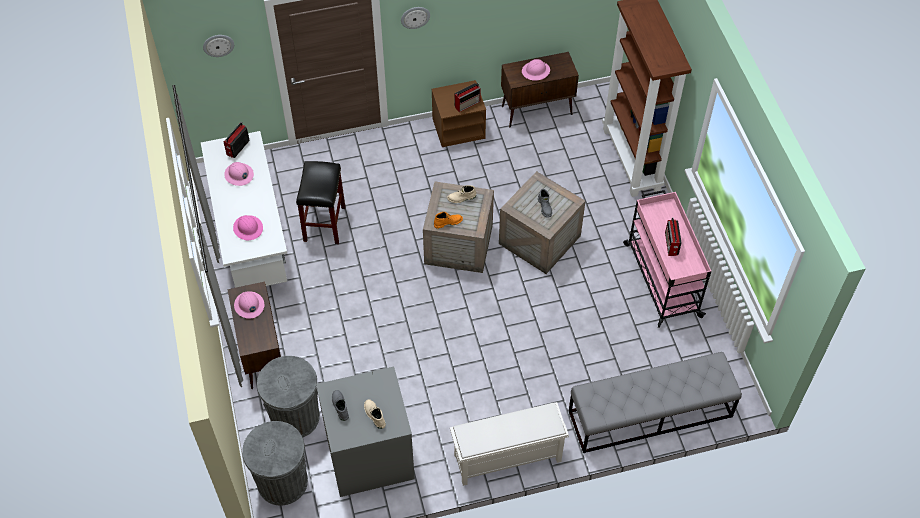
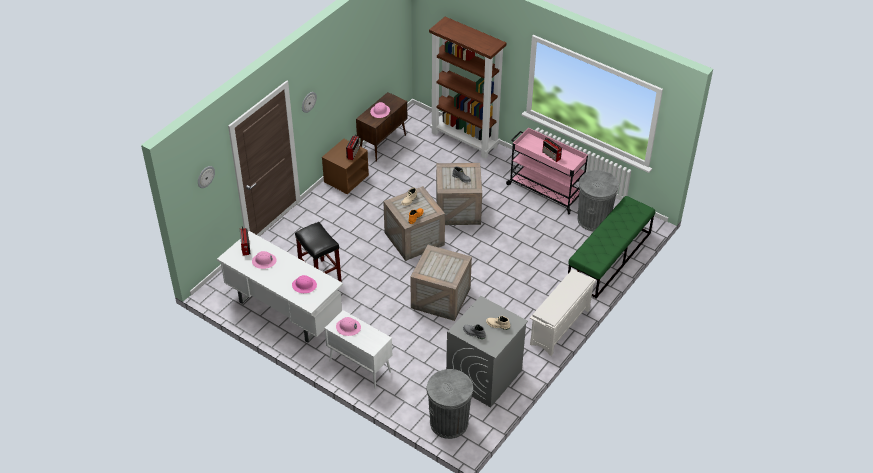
camera: 40 degrees left, 10 degrees down
(261, 353) = (359, 366): brown cabinet -> white cabinet
(295, 417) = (418, 385): grey trash can -> grey trash can (593, 219)
(415, 332) = (439, 298): none -> crate
(649, 414) = (609, 258): grey bench -> green bench

